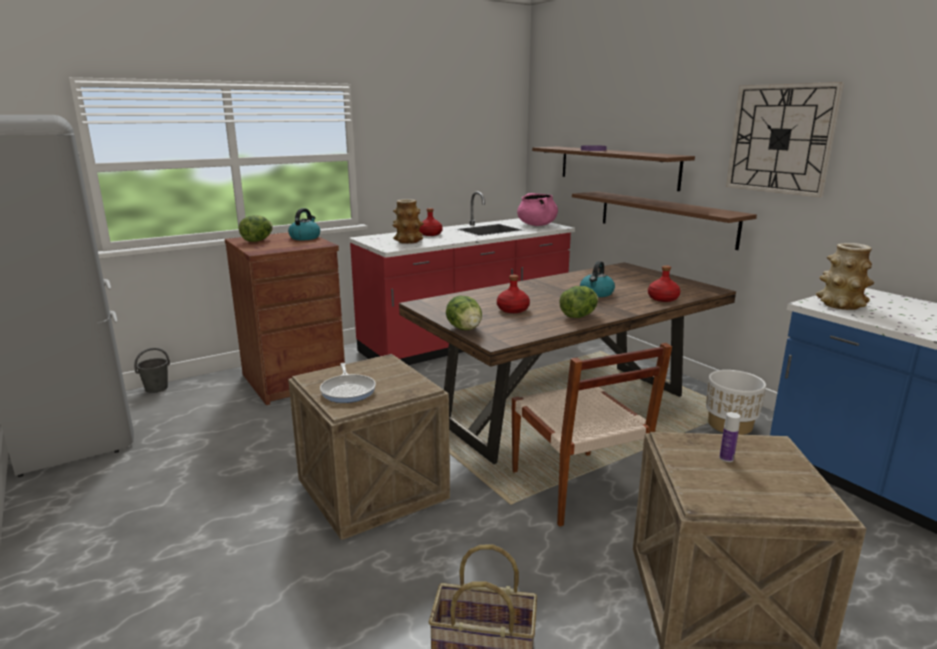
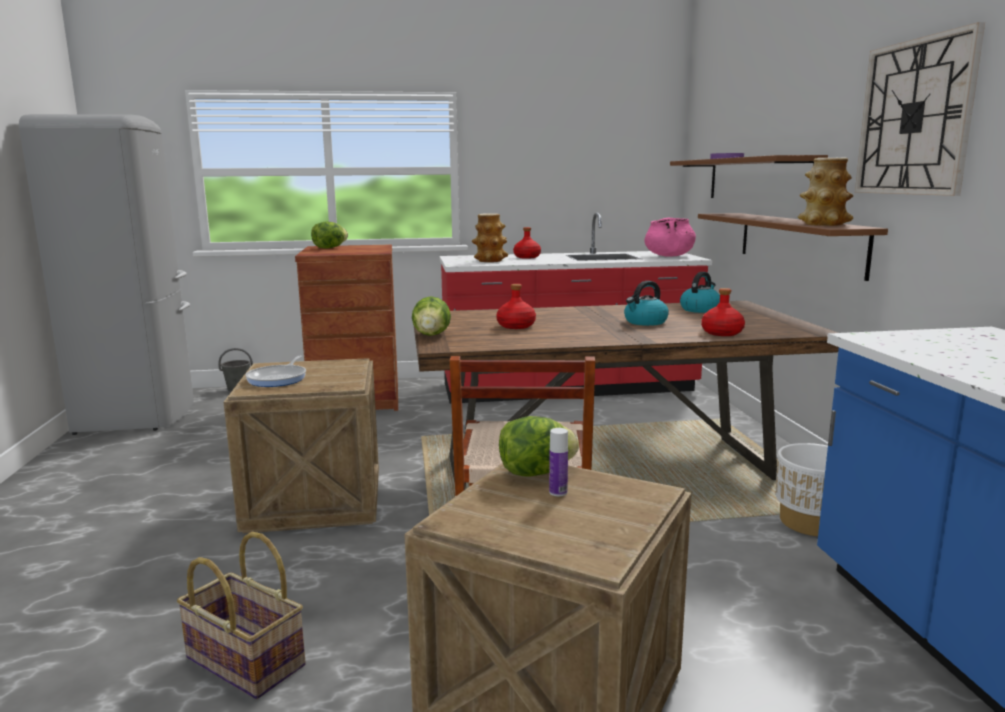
camera: 25 degrees right, 5 degrees down
(305, 237) = (376, 248): kettle -> kettle (700, 309)
(578, 316) = (579, 337): lettuce -> lettuce (536, 473)
(840, 305) = (908, 341): vase -> vase (823, 224)

